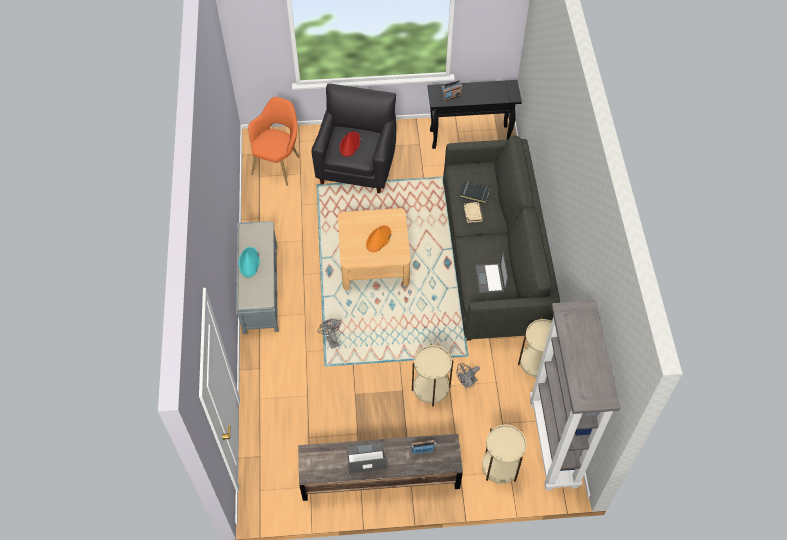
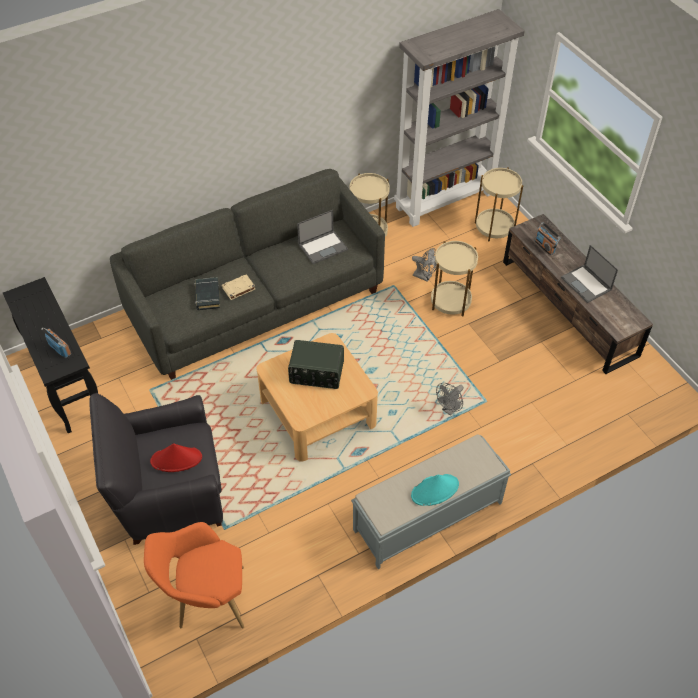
camera: 115 degrees left, 5 degrees down
(378, 239) = (316, 373): orange hat -> radio

